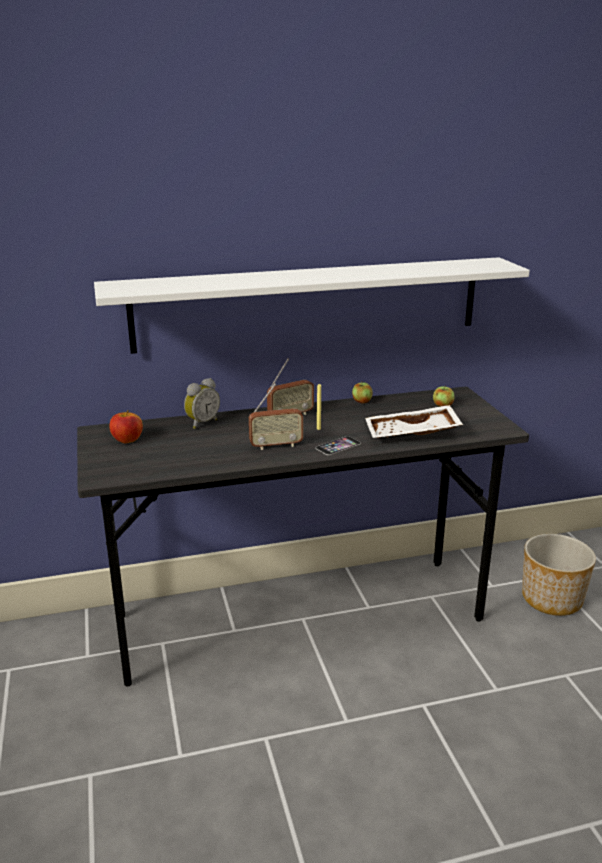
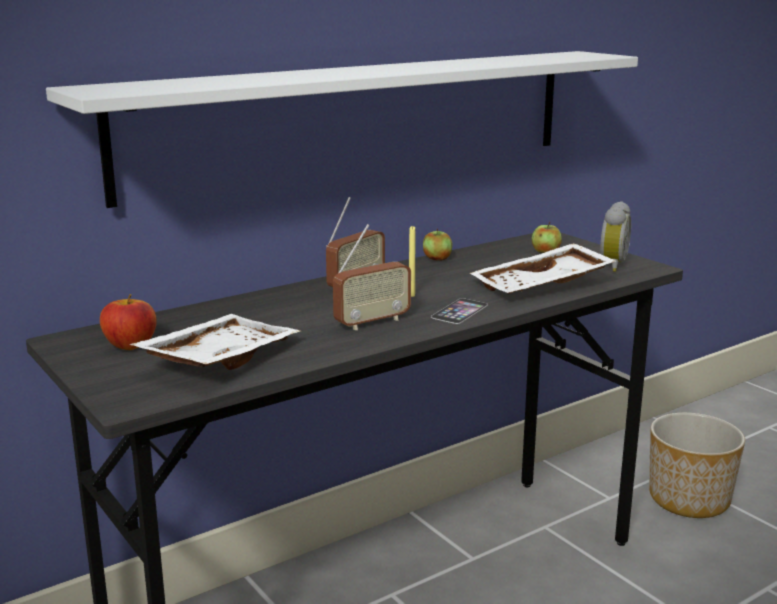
camera: 20 degrees left, 5 degrees down
(167, 457) = (218, 359): none -> white tray
(201, 423) = (231, 309): alarm clock -> alarm clock (610, 265)

